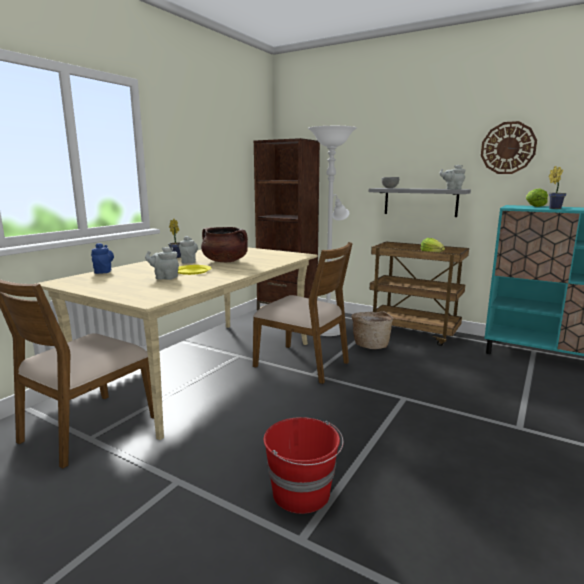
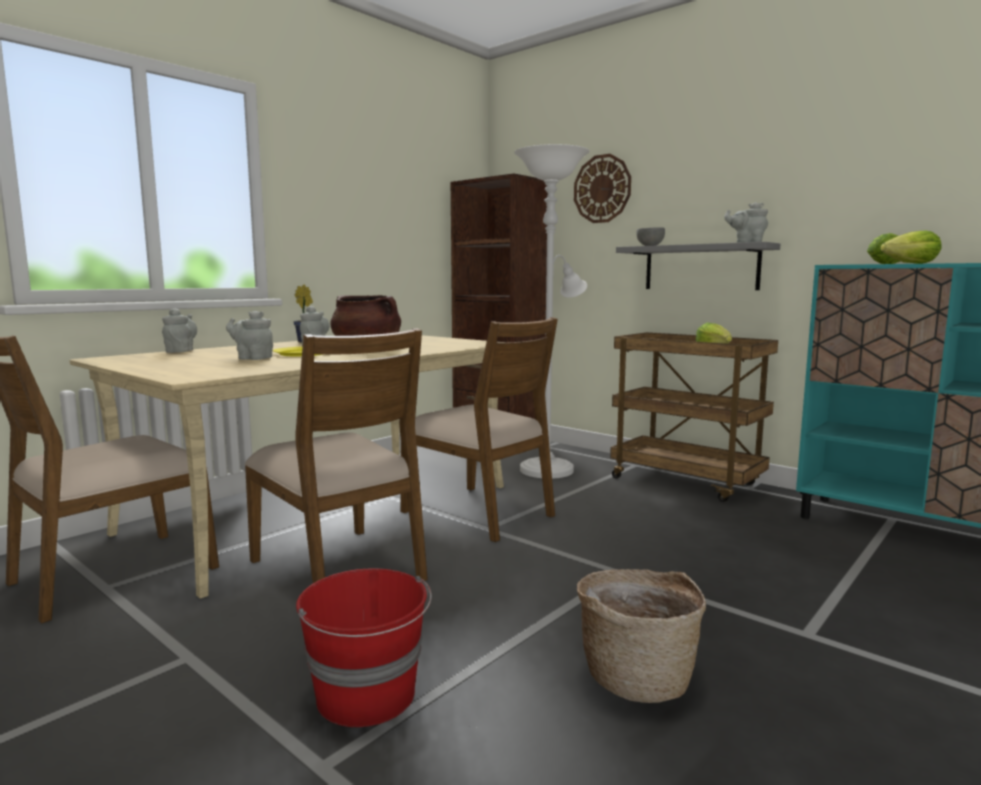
camera: 10 degrees right, 5 degrees down
(103, 271) = (181, 351): blue teapot -> grey teapot
(237, 411) = (340, 569): none -> brown chair
(371, 345) = (605, 494): basket -> basket (637, 676)
(508, 148) = (840, 172): wall clock -> wall clock (602, 189)
(553, 208) = (911, 263): potted plant -> lettuce

